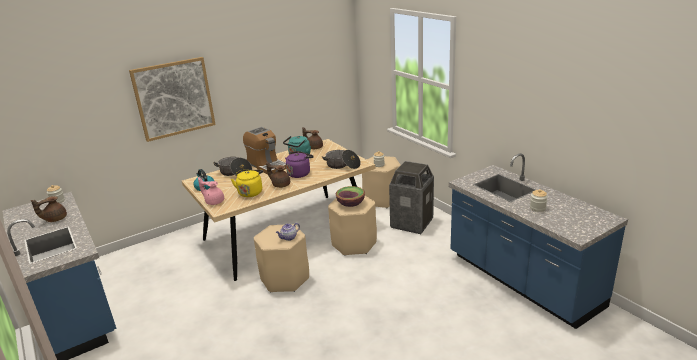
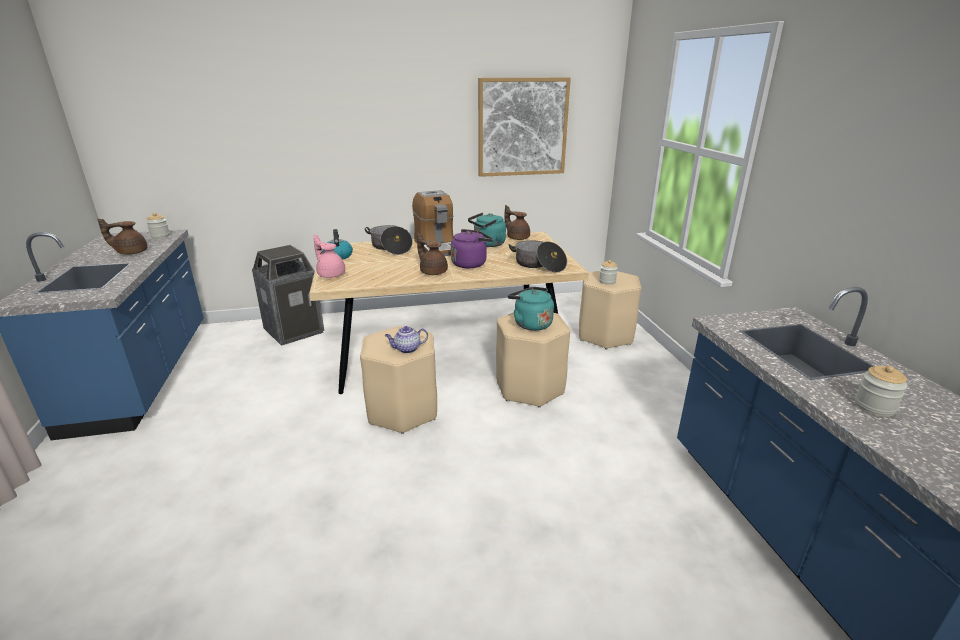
camera: 20 degrees right, 0 degrees up
(174, 98) = (337, 134): picture -> picture (522, 127)
(250, 192) = (386, 273): yellow kettle -> none
(350, 204) = (530, 324): bowl -> turquoise kettle
(411, 223) = (634, 379): trash can -> trash can (294, 331)

